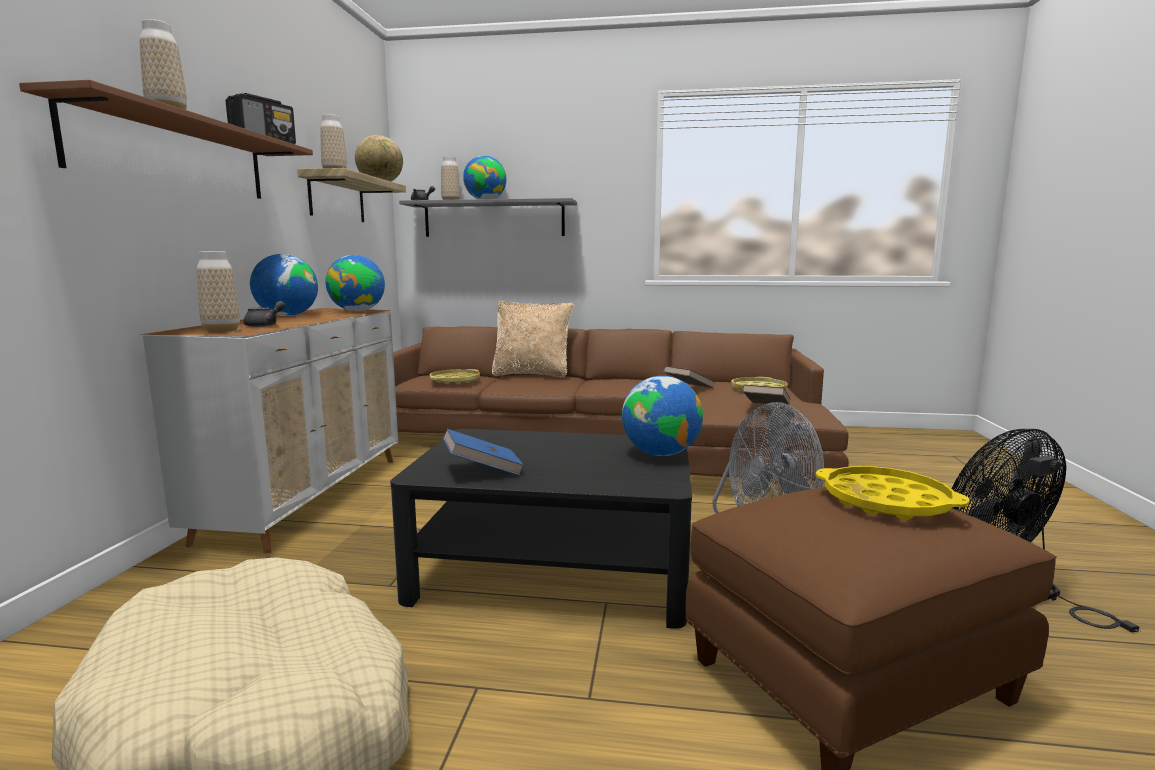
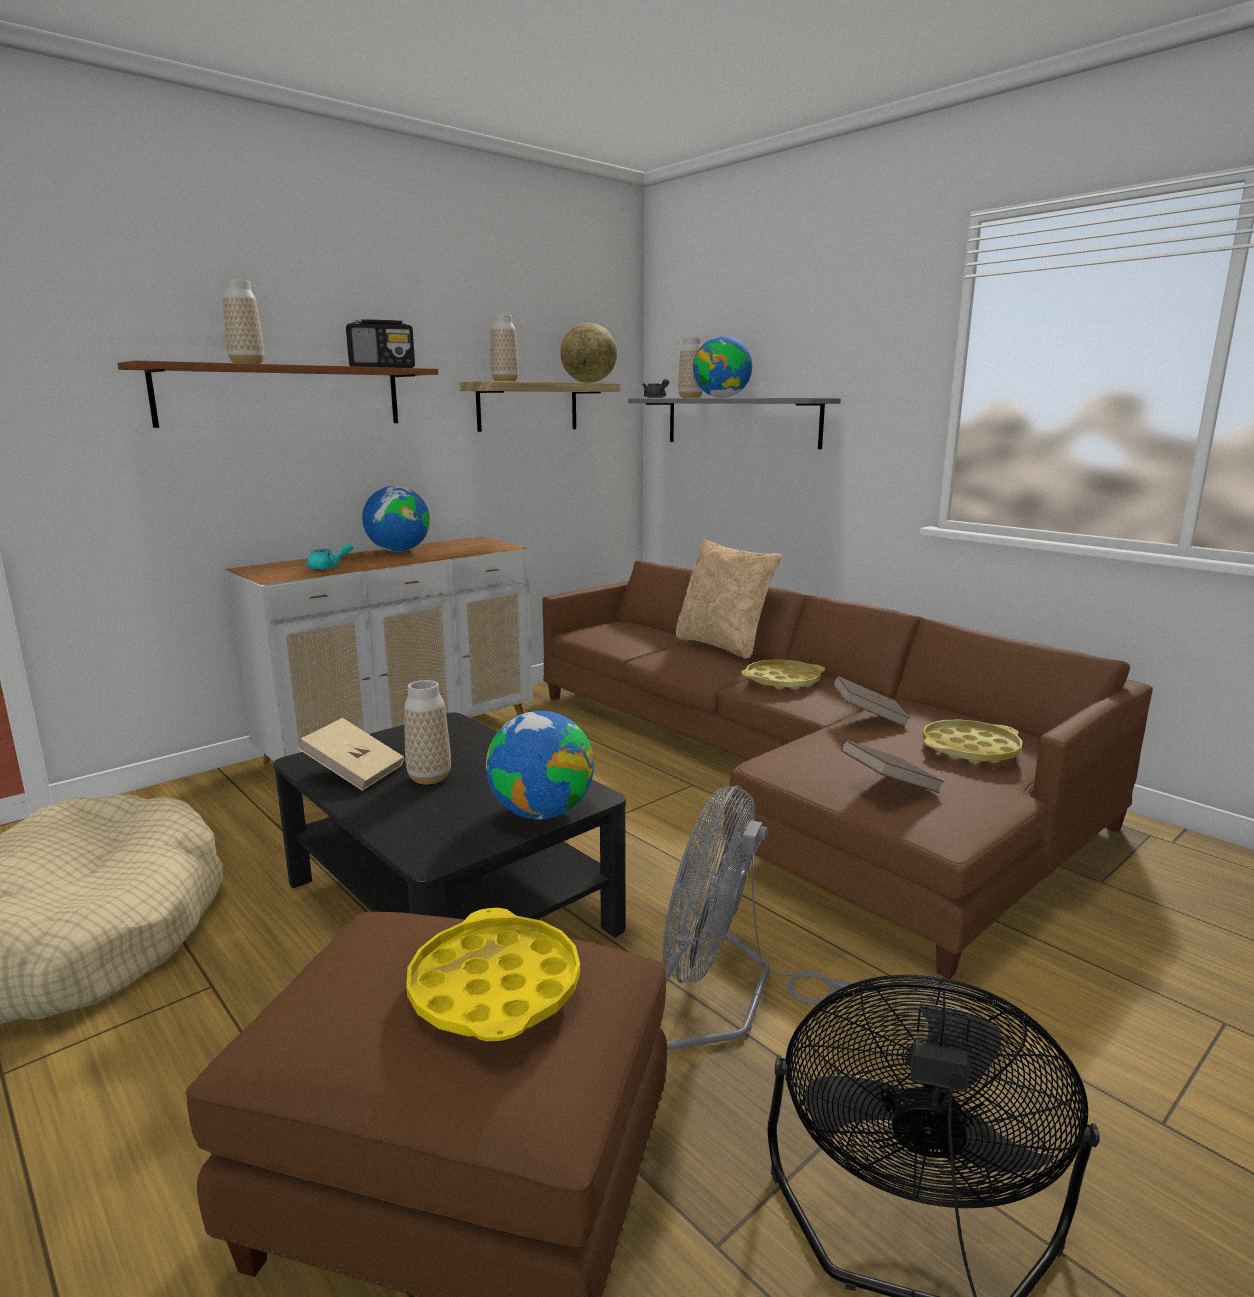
camera: 40 degrees right, 5 degrees up
(221, 330) = (275, 572): vase -> vase (429, 778)
(265, 325) = (328, 568): grey teapot -> turquoise teapot
(357, 311) = (484, 548): globe -> none
(455, 381) = (623, 638): yellow tray -> yellow tray (782, 681)
(483, 470) = (354, 772): blue book -> beige book

